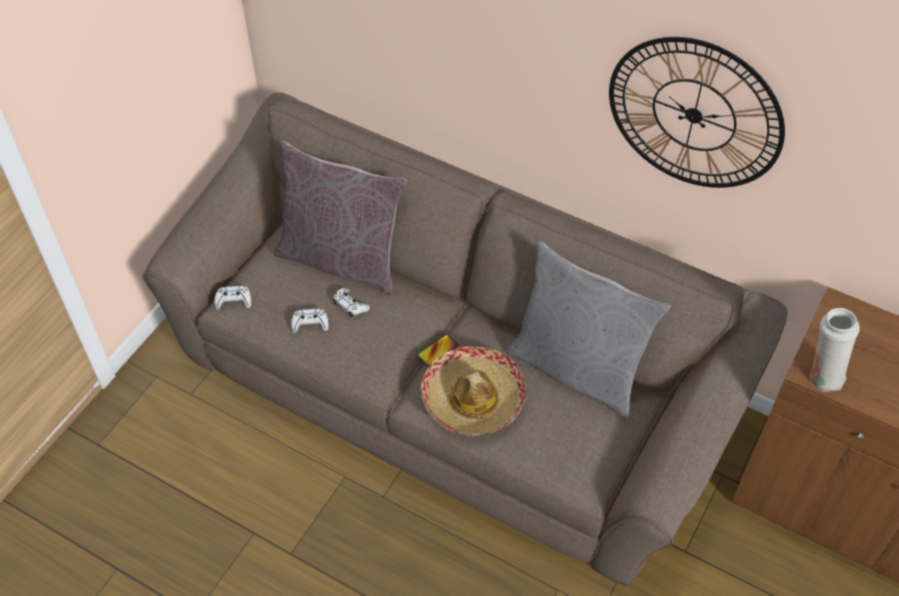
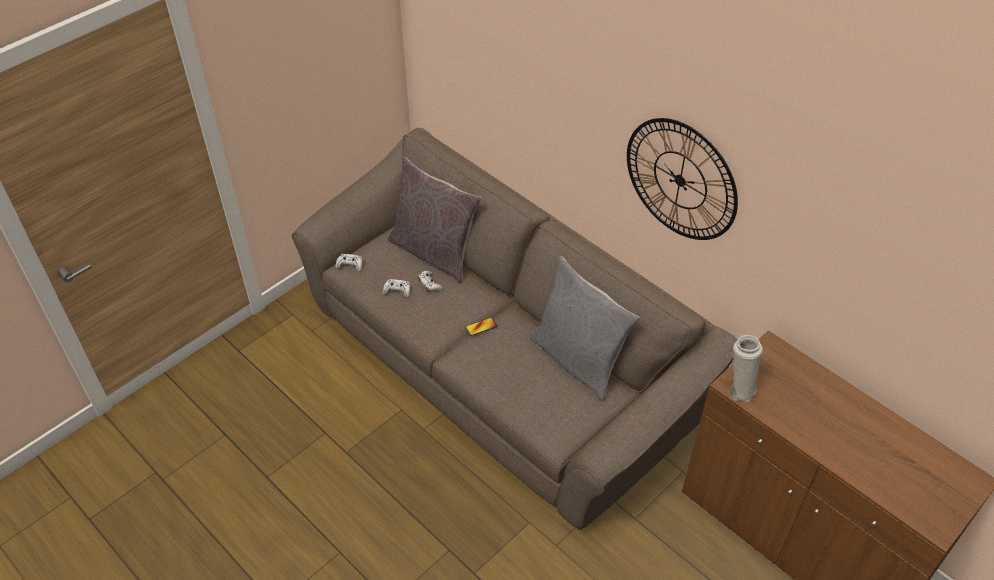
camera: 15 degrees right, 5 degrees down
(473, 399) = (494, 364): hat -> none

